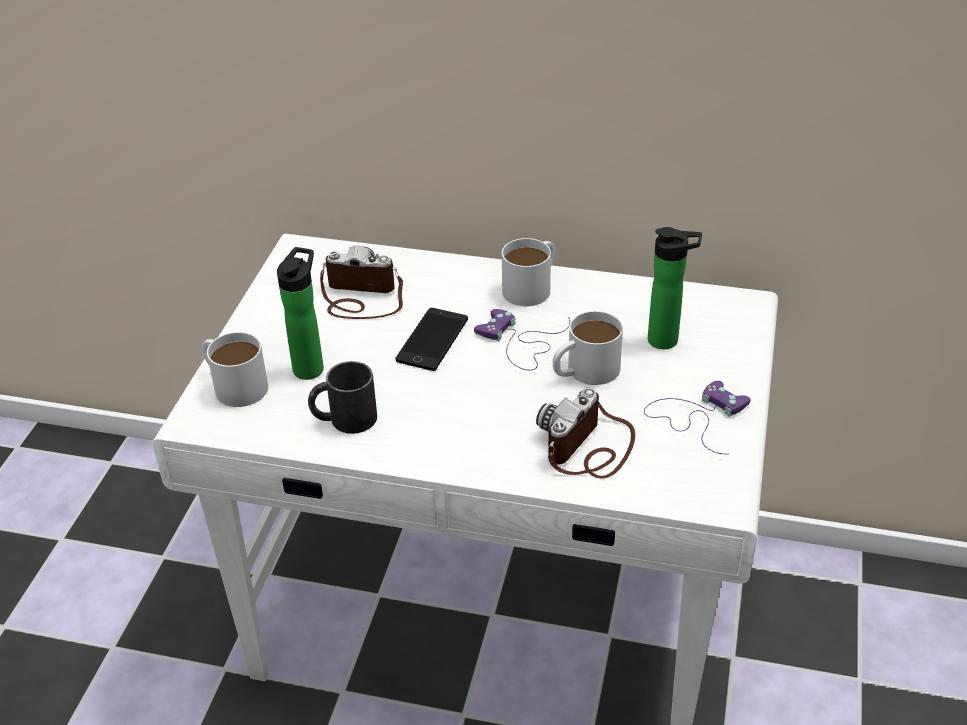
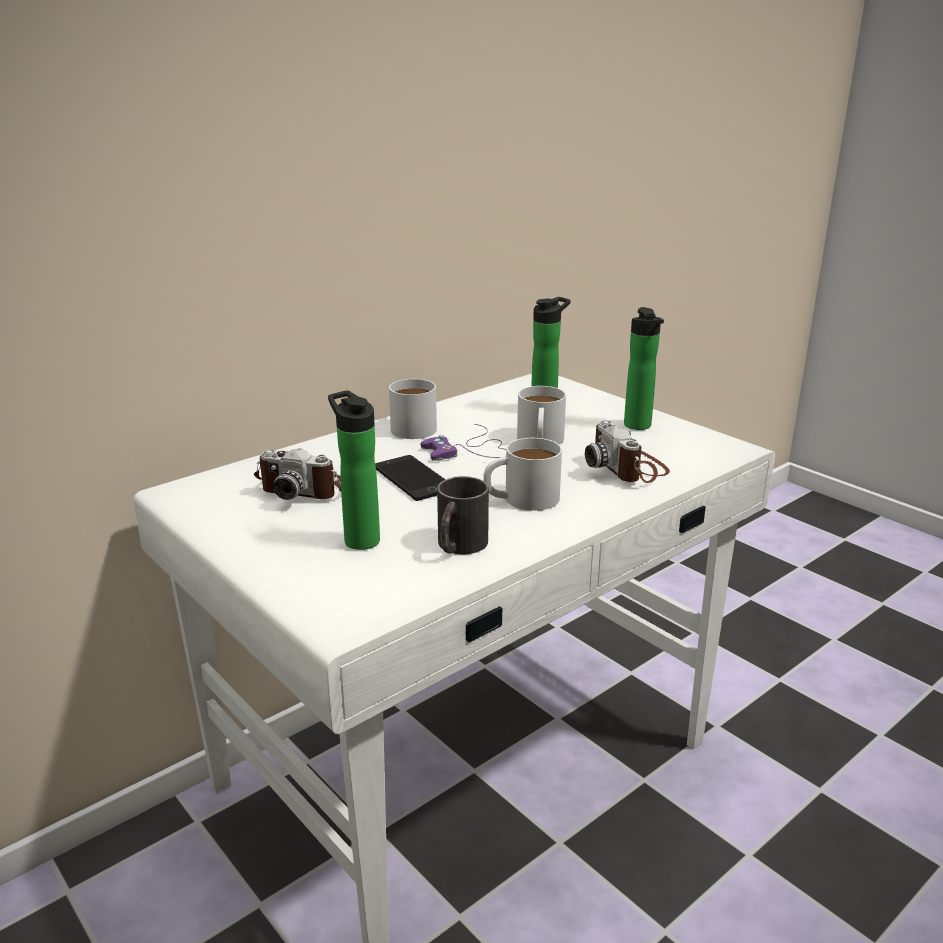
camera: 55 degrees left, 15 degrees down
(234, 384) = (320, 584): white mug -> white mug (521, 499)
(361, 298) = (303, 488): camera -> camera turned 120 degrees counterclockwise
(696, 416) = (638, 427): purple game controller -> bottle

